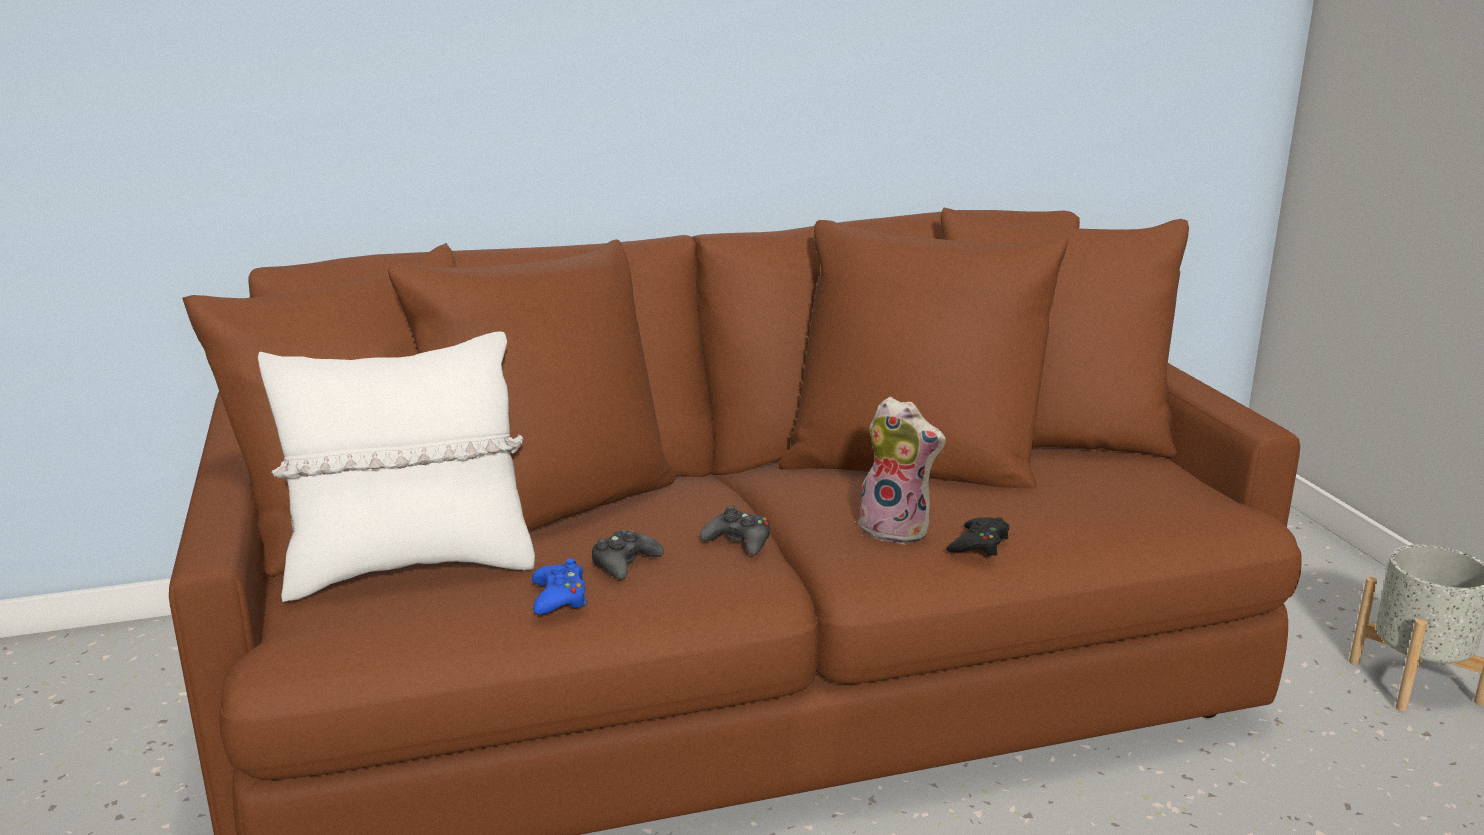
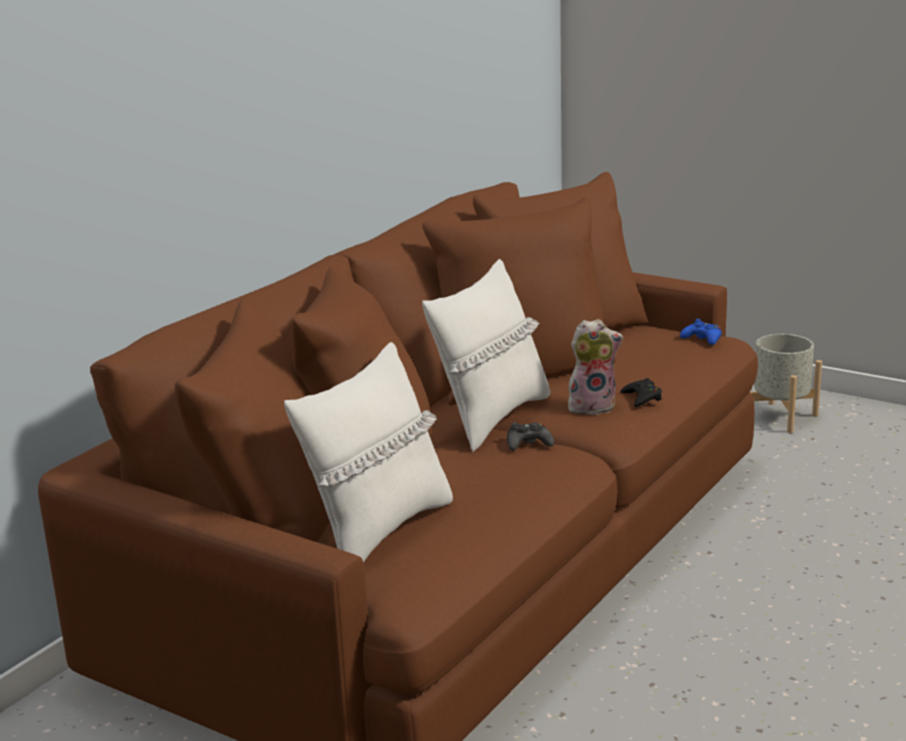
camera: 40 degrees left, 0 degrees up
(559, 598) = (496, 507): blue game controller -> blue game controller (702, 339)
(624, 563) = (493, 478): black game controller -> none
(760, 496) = (491, 418): none -> white pillow

